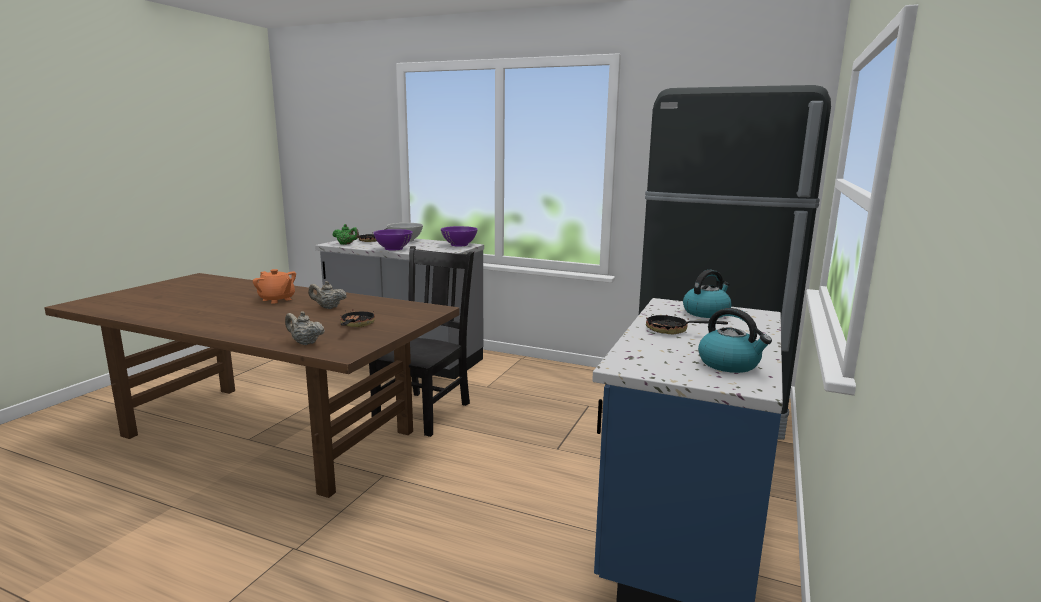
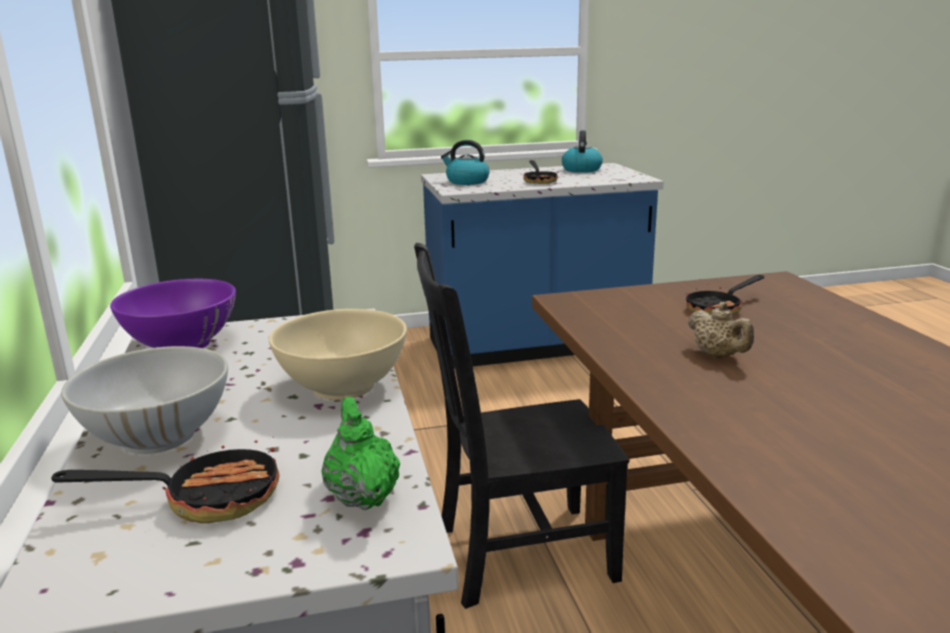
camera: 125 degrees left, 5 degrees up
(277, 300) = (801, 419): orange teapot -> none
(305, 343) = (816, 303): beige teapot -> none
(393, 248) = (343, 387): purple bowl -> beige bowl

